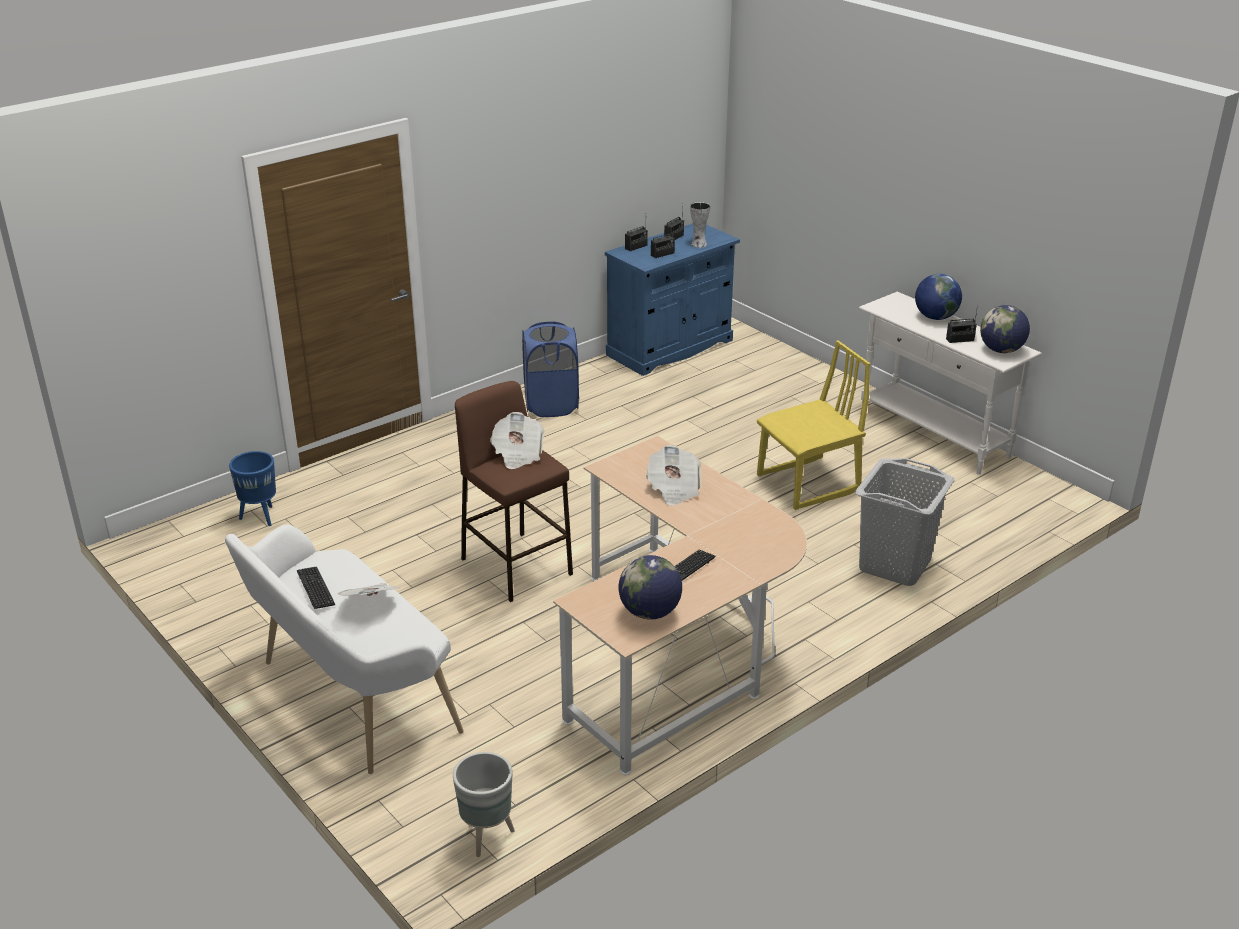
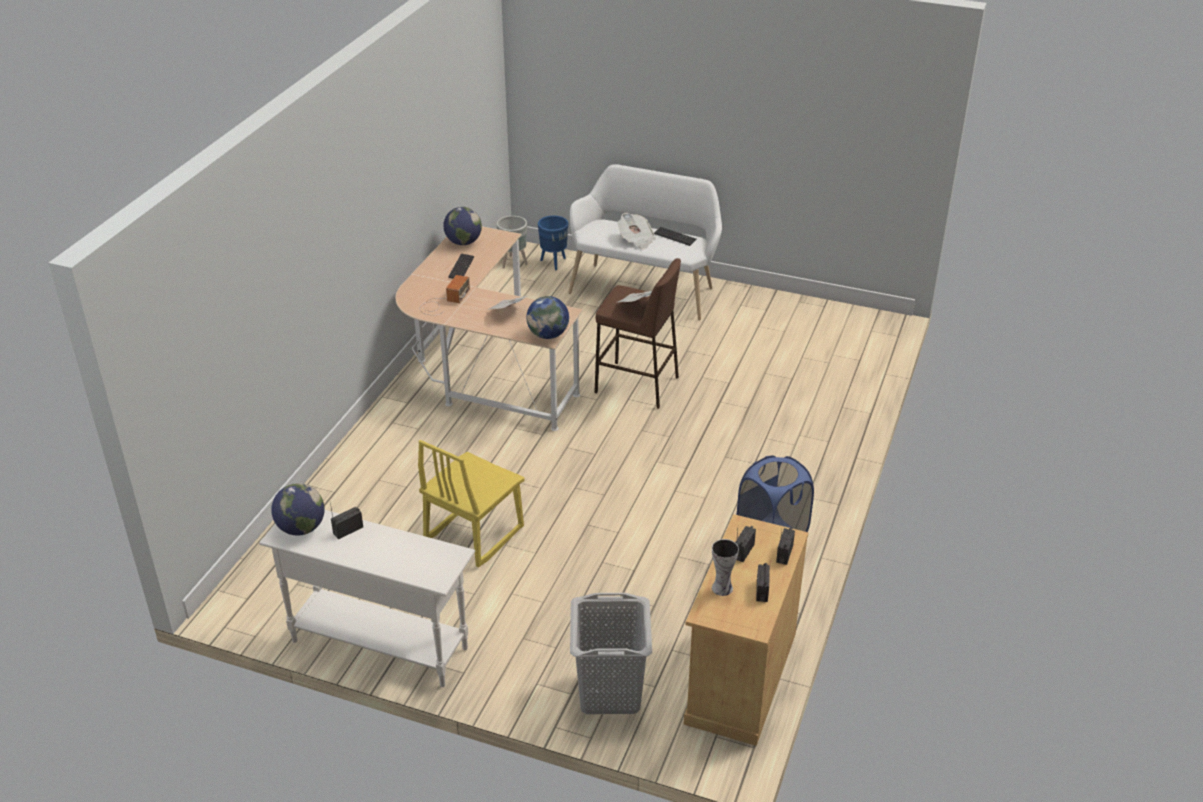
camera: 150 degrees right, 5 degrees up
(261, 517) = (845, 358): blue planter -> blue planter (553, 263)
(670, 348) = (740, 677): blue cabinet -> beige cabinet
(744, 527) = (443, 302): none -> radio
(895, 565) = (366, 480): grey laundry basket -> grey laundry basket (609, 692)
(935, 317) = (385, 558): globe -> globe (548, 335)

